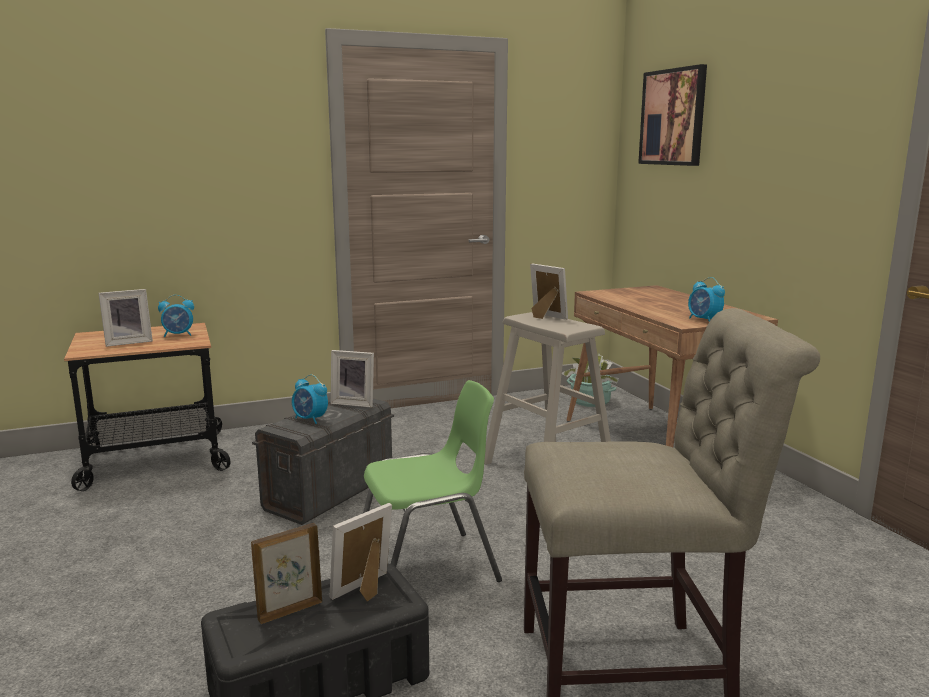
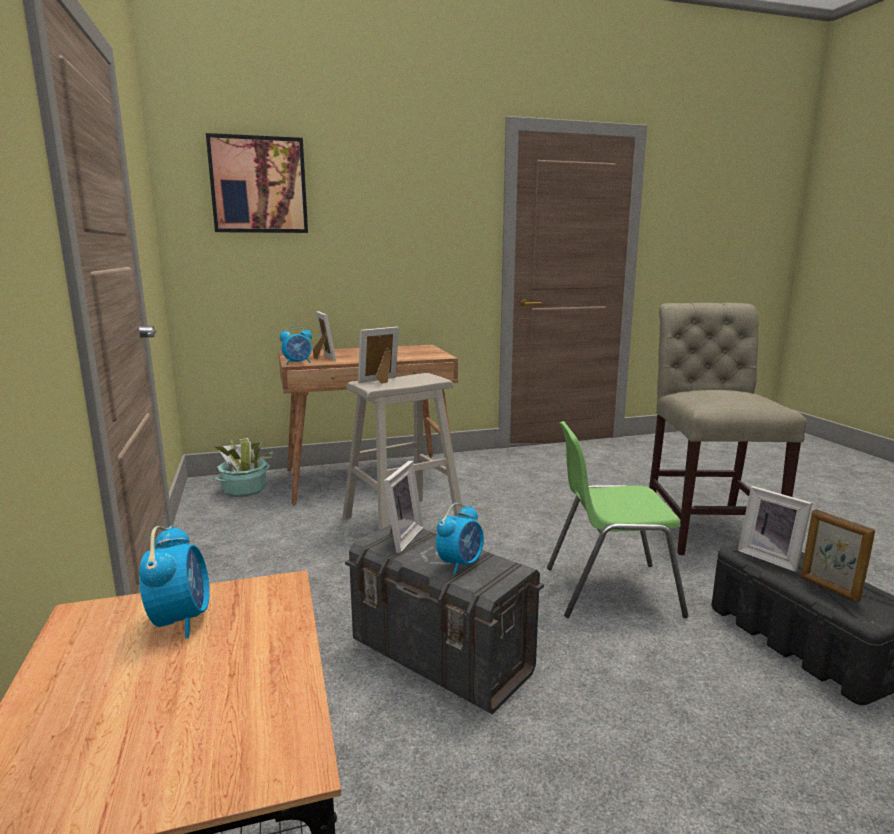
camera: 85 degrees left, 0 degrees up
(128, 342) = (202, 690): picture frame -> picture frame (323, 358)
(428, 568) = (609, 590): green chair -> green chair turned 75 degrees counterclockwise
(704, 320) = (431, 353): alarm clock -> alarm clock (298, 363)

